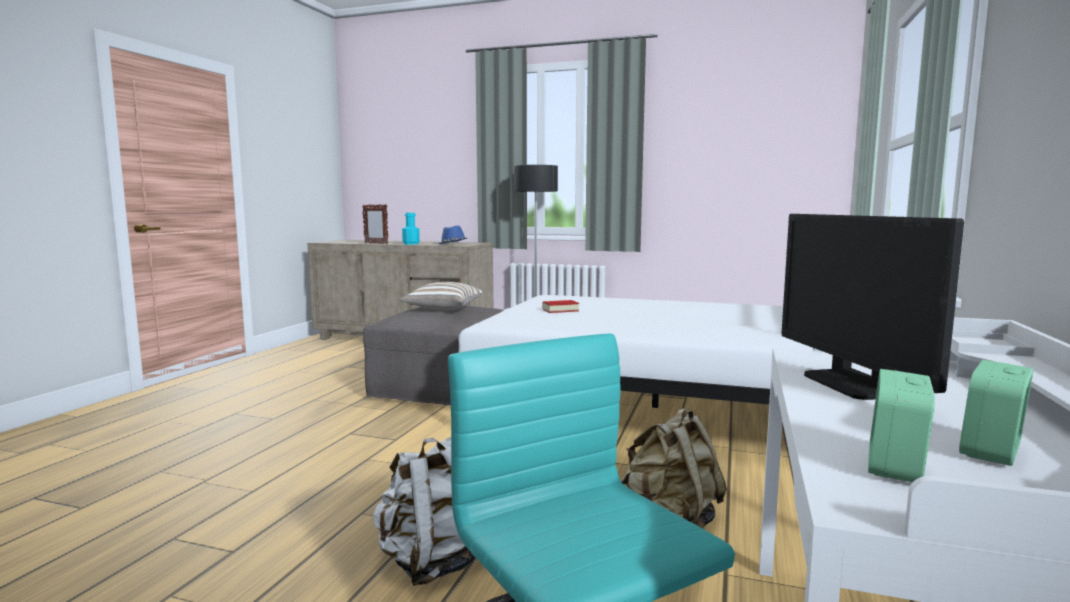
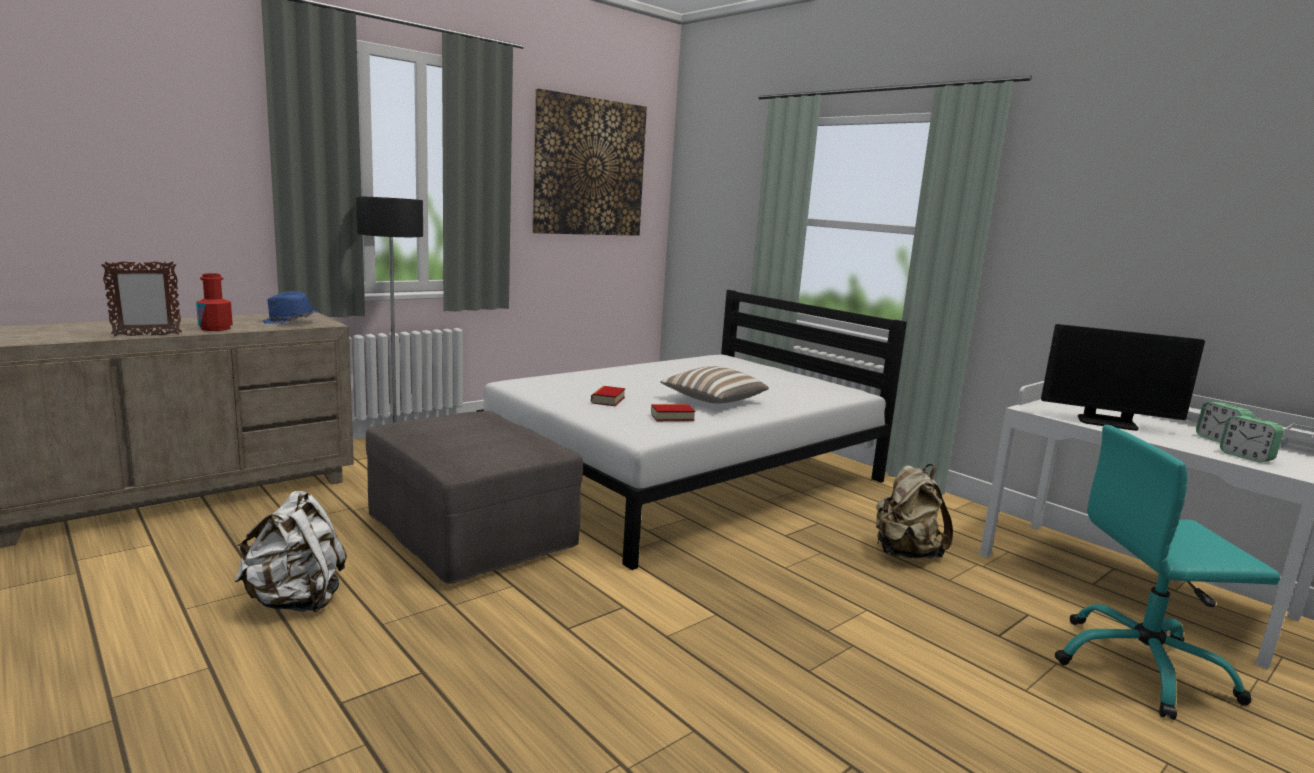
camera: 60 degrees left, 5 degrees up
(411, 244) = (215, 328): turquoise bottle -> red bottle
(432, 563) = (926, 660): white backpack -> white backpack (295, 601)
(442, 309) = (466, 429): pillow -> pillow (712, 401)
(555, 323) = (672, 417): none -> book
(740, 126) = (589, 167): none -> picture

